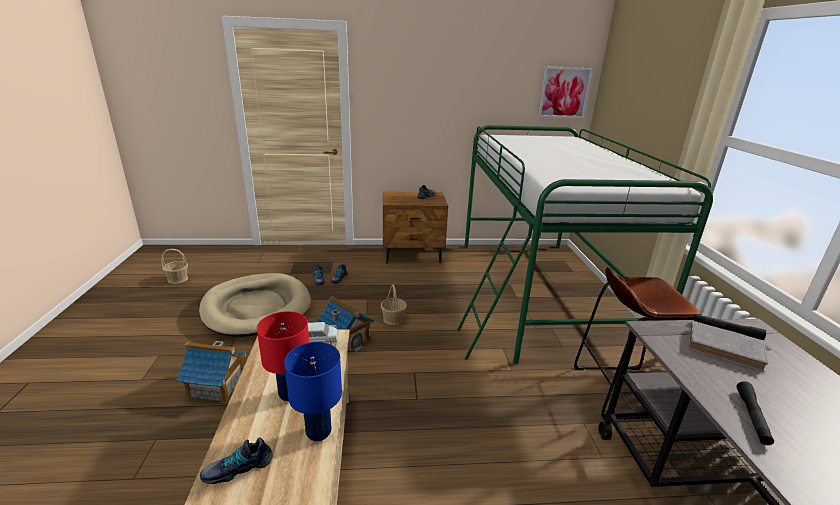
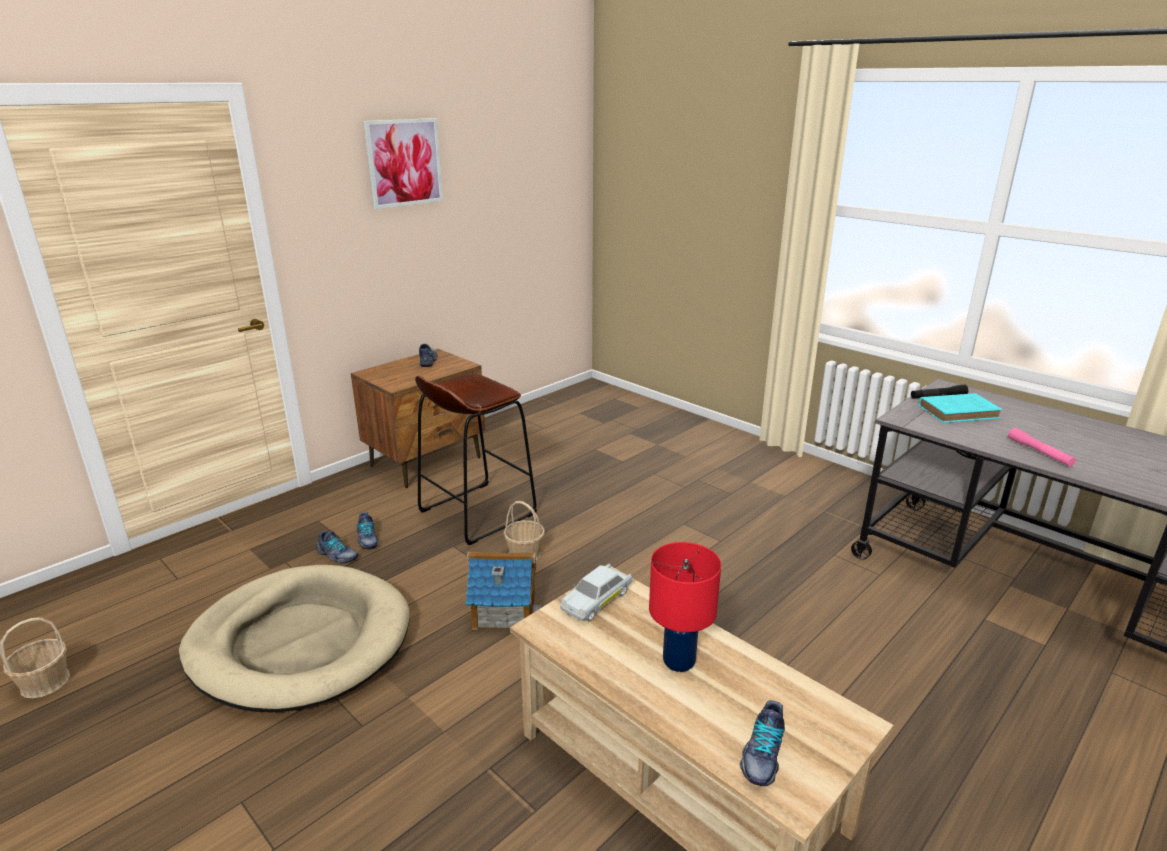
camera: 40 degrees left, 0 degrees up
(217, 385) = (419, 769): toy house -> none
(320, 433) = (770, 672): blue table lamp -> none
(540, 293) = (638, 446): green bed -> none
(564, 92) = (560, 168): picture -> picture (404, 163)
(621, 391) = (824, 510): brown stool -> brown stool (477, 512)
(726, 349) = (960, 412): grey book -> turquoise book
(752, 417) = (1039, 452): black flashlight -> pink flashlight

